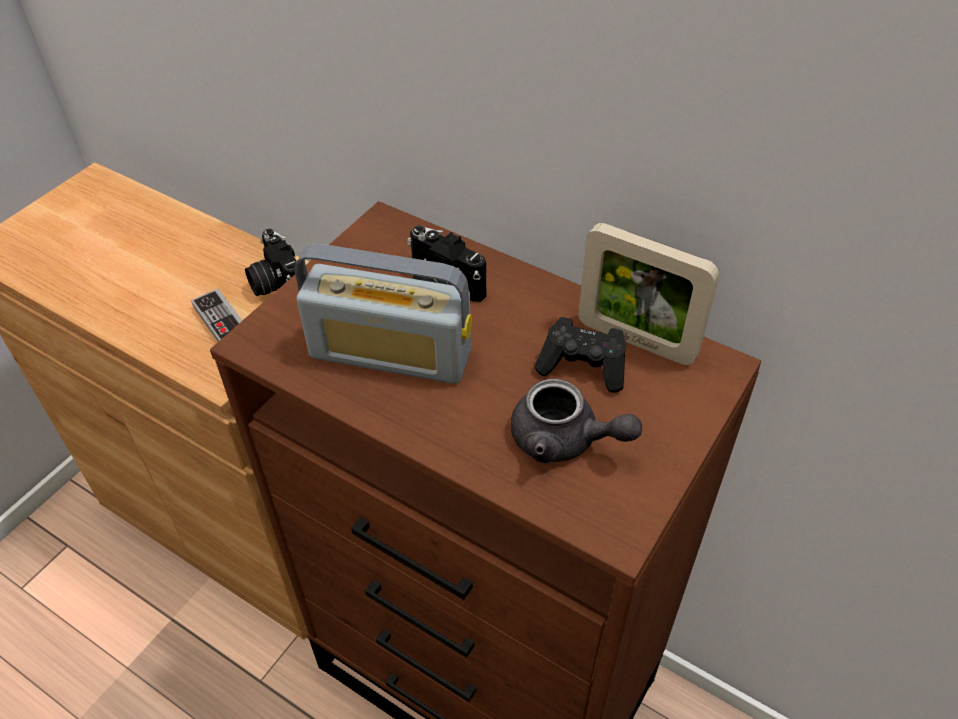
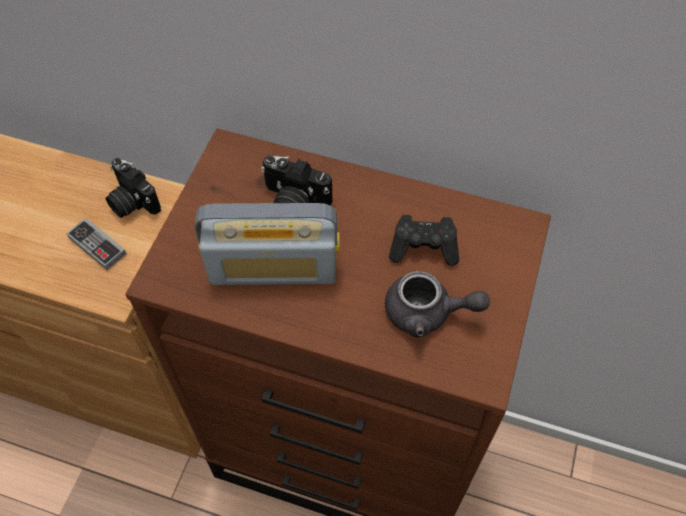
camera: 15 degrees left, 10 degrees up
(636, 340) = (456, 217): picture frame -> none

